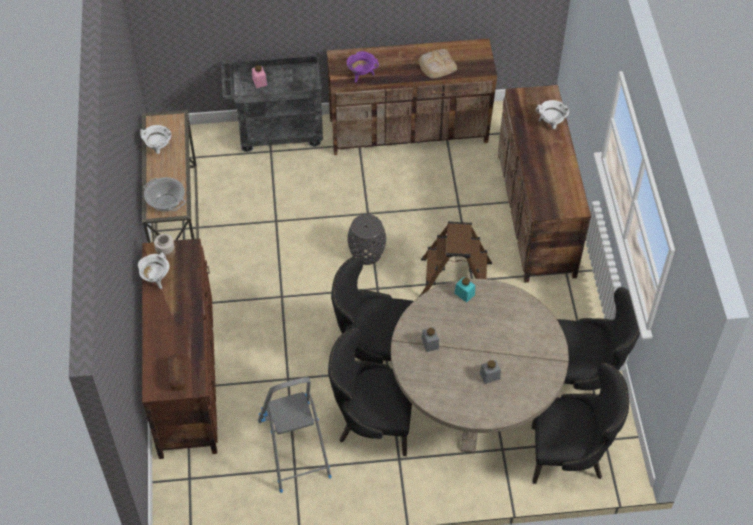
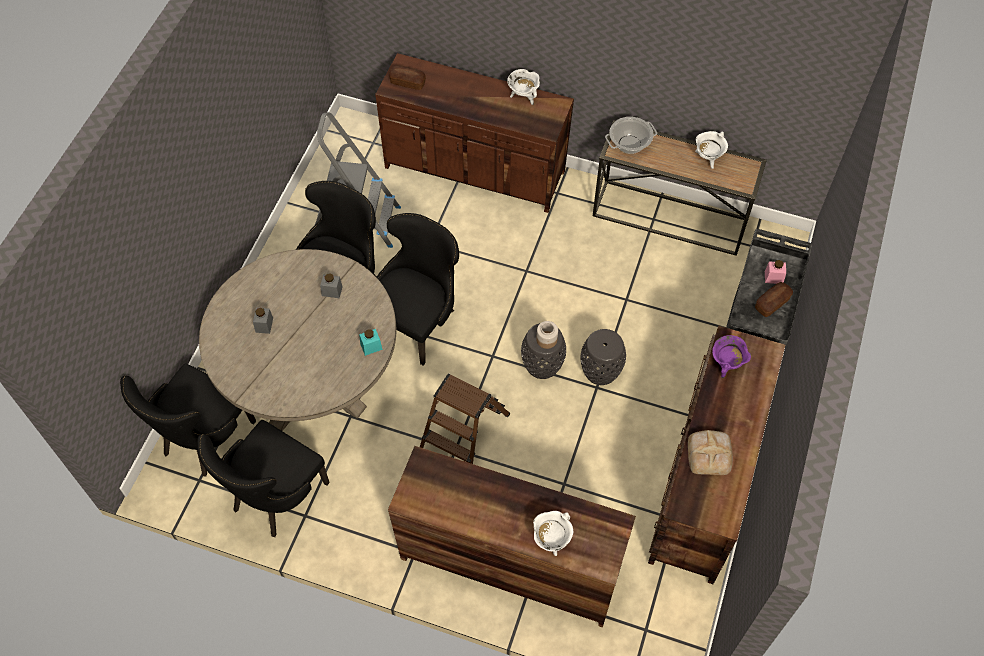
camera: 115 degrees right, 5 degrees up
(166, 252) = (552, 112): jar -> jar (546, 339)
(284, 77) = (772, 303): none -> bread
(351, 216) = (600, 371): none -> grey stool

